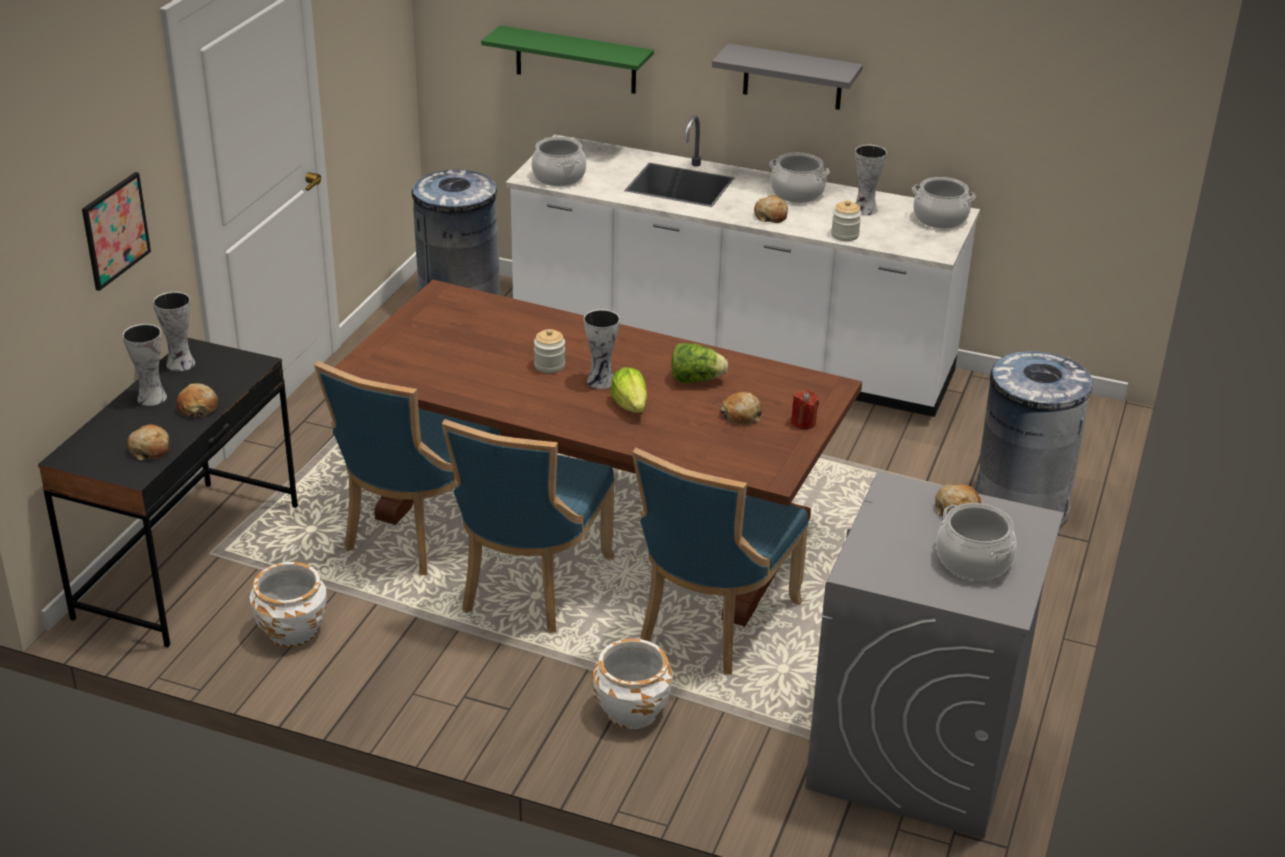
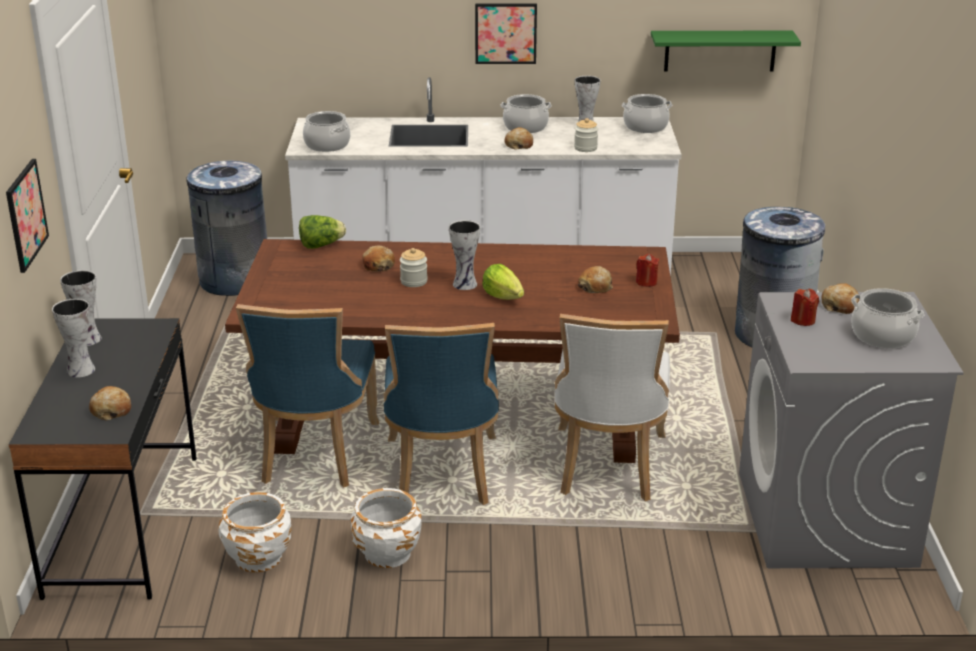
camera: 20 degrees left, 5 degrees down
(198, 408) = (131, 369): bread -> bread (378, 265)
(575, 60) = (313, 49): green shelf -> green shelf (720, 50)
(631, 711) = (591, 547): white planter -> white planter (387, 553)
(696, 380) = (539, 269): lettuce -> lettuce (321, 245)
(712, 624) = (607, 467): blue chair -> white chair
(792, 77) = (505, 33): grey shelf -> picture
(897, 519) = (803, 320): none -> red candle

